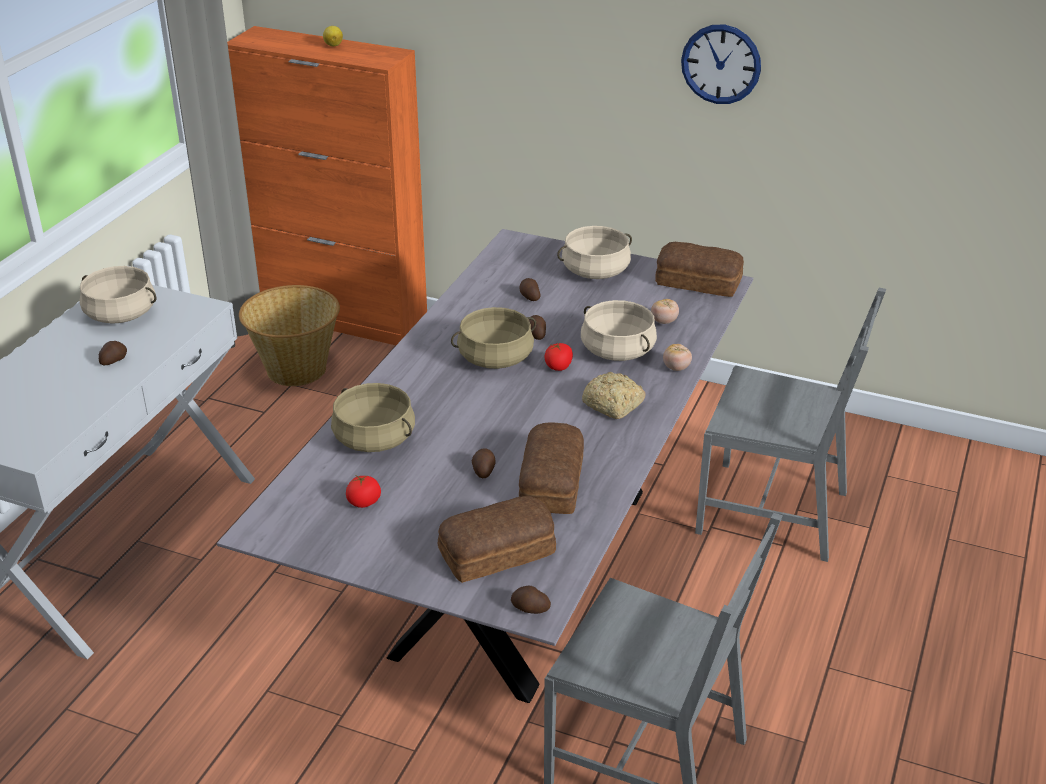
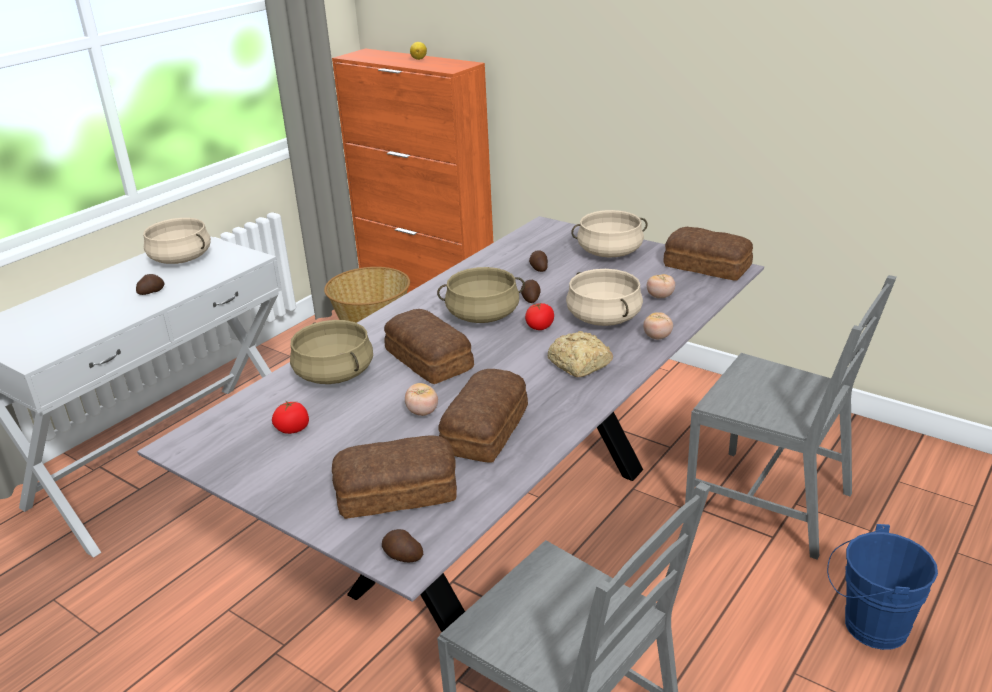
camera: 15 degrees right, 5 degrees down
(463, 415) = (428, 360): none -> bread
(483, 470) = (422, 412): potato -> tomato
(721, 64) = (749, 62): wall clock -> none
(883, 616) = (868, 626): none -> blue bucket

